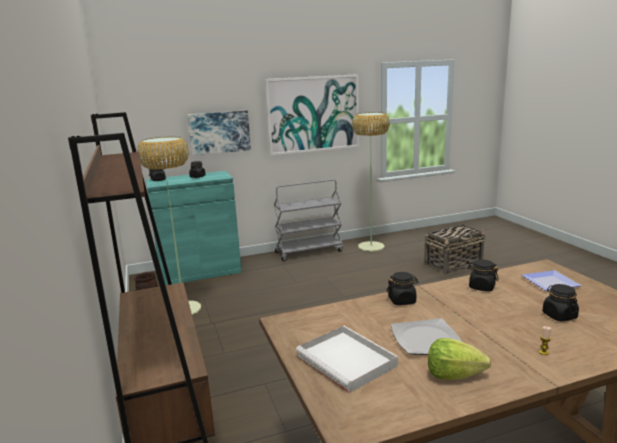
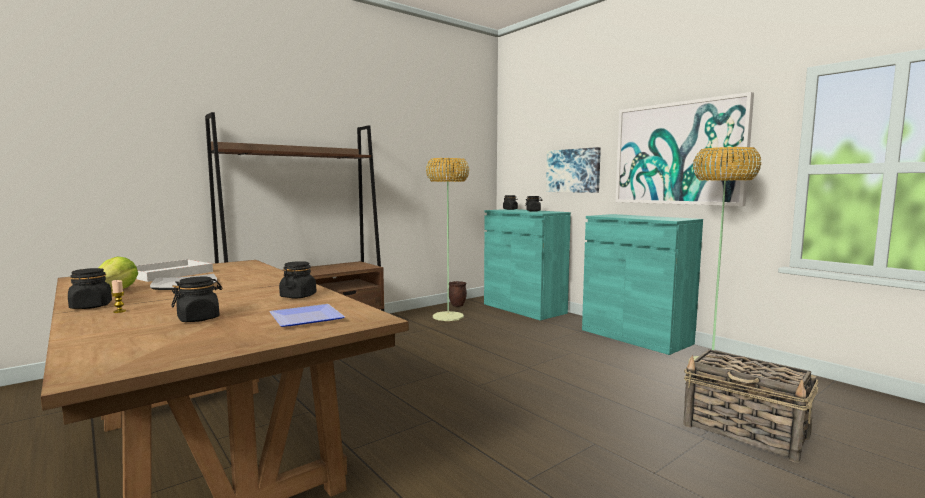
camera: 70 degrees right, 10 degrees down
(309, 251) = (635, 336): grey cart -> turquoise cabinet
(402, 300) = (271, 279): black jar -> black jar (91, 306)

